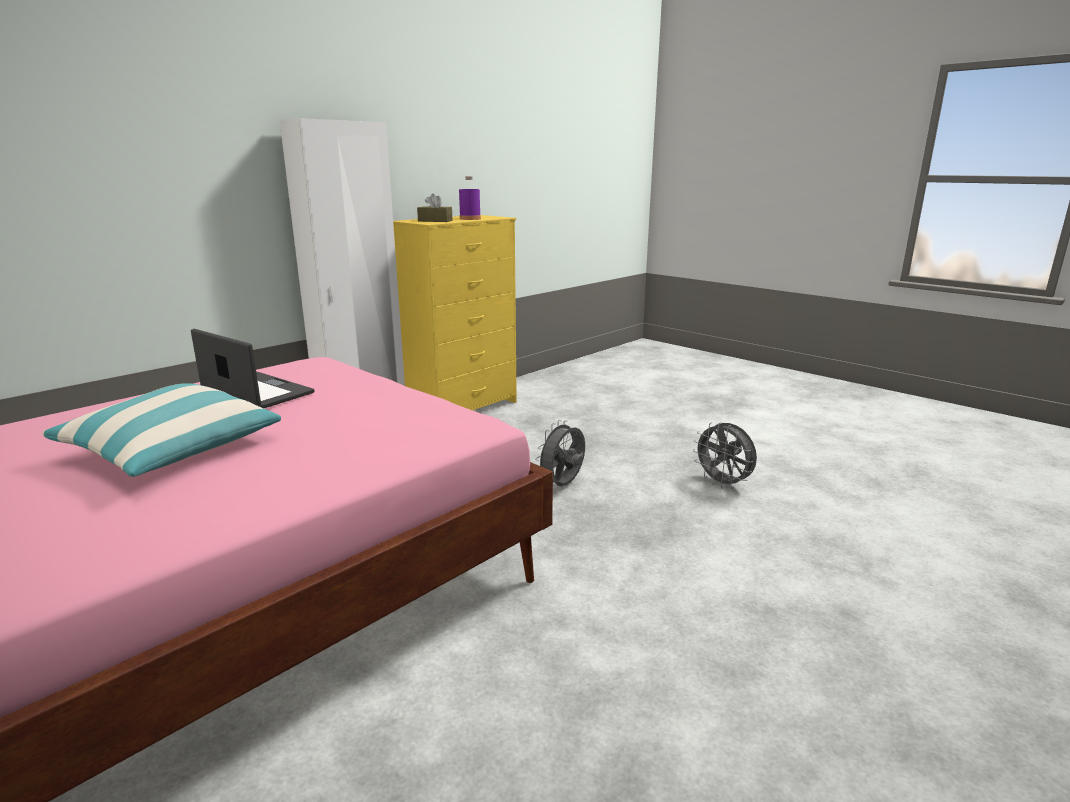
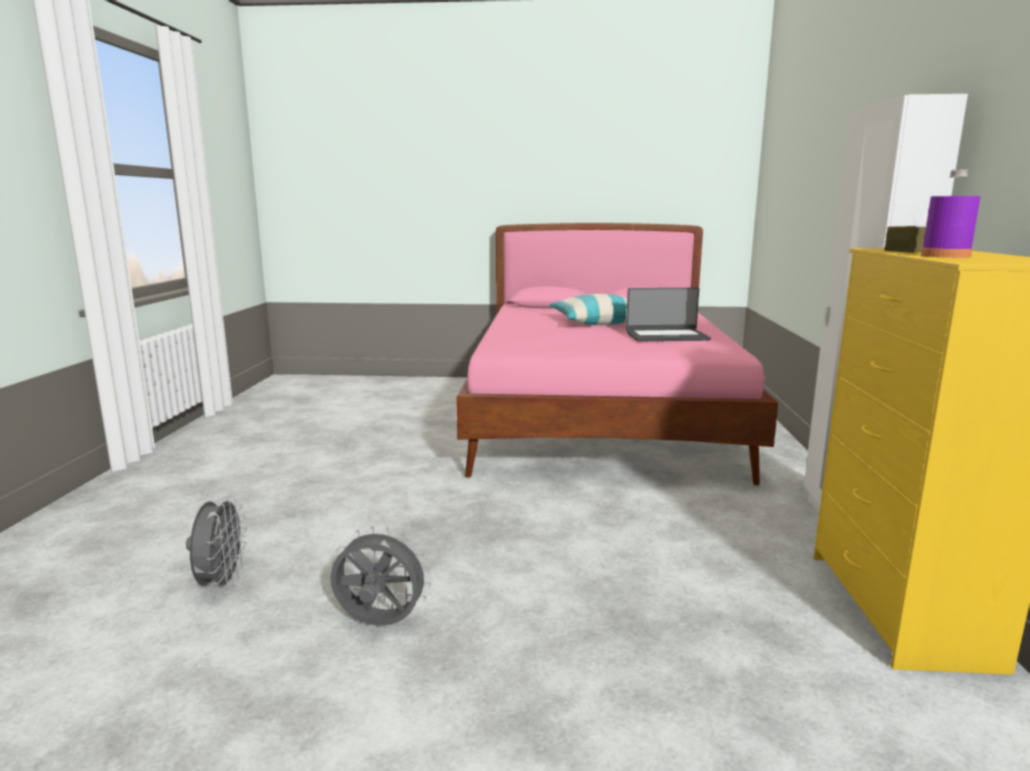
camera: 140 degrees right, 5 degrees down
(562, 486) = (552, 545): grey fan -> grey fan (221, 583)

